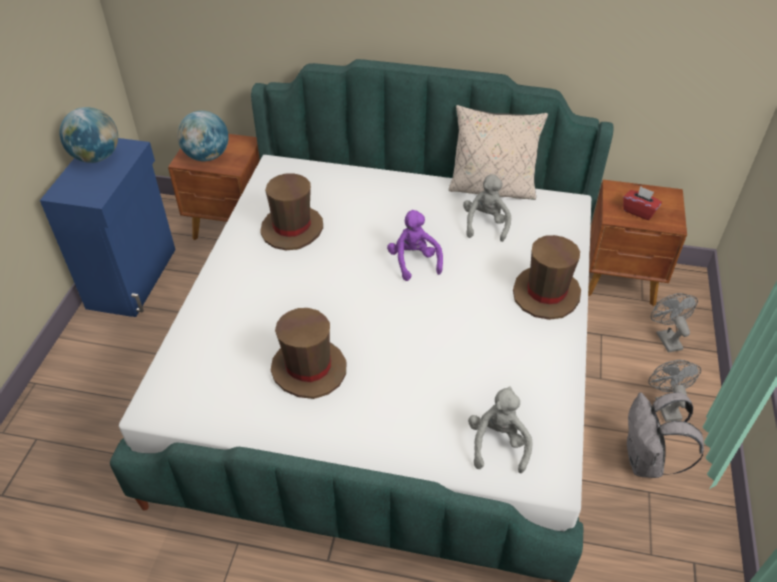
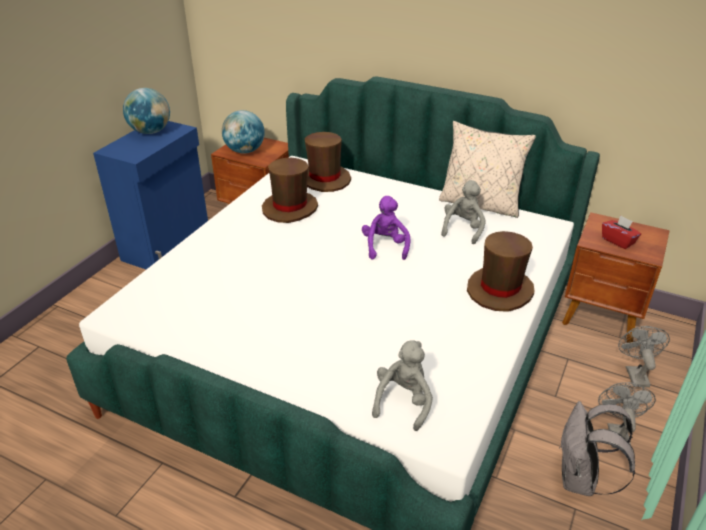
camera: 15 degrees right, 10 degrees down
(309, 368) = (256, 310): brown hat -> brown hat (325, 179)

